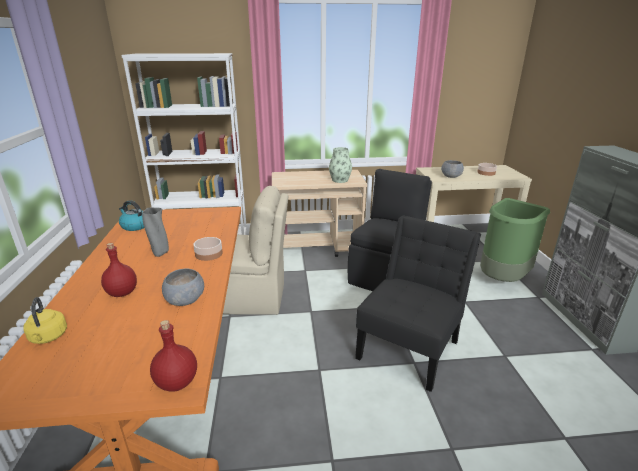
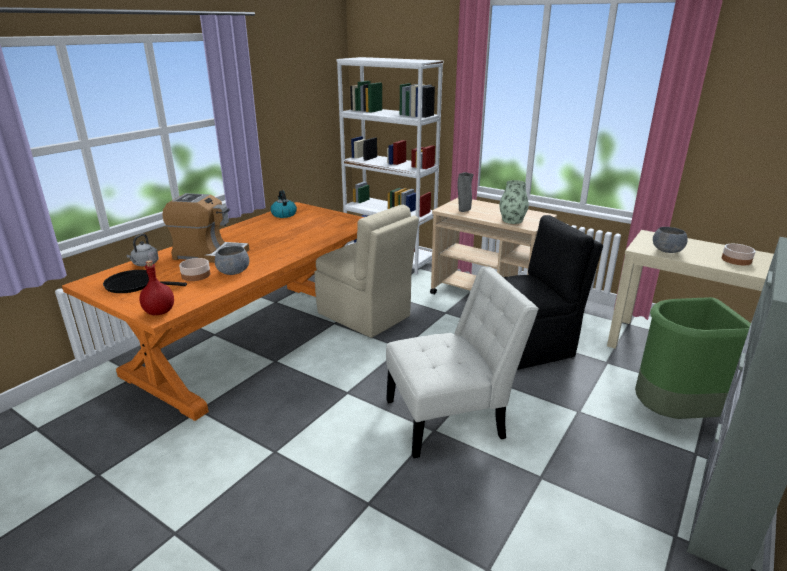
camera: 40 degrees right, 0 degrees up
(48, 337) = (145, 264): yellow kettle -> grey kettle
(80, 368) = (135, 285): none -> black frying pan
(121, 293) = (210, 254): red bottle -> coffee machine
(160, 253) = (268, 238): grey vase -> grey vase (463, 210)
(208, 254) = (295, 248): bowl -> bowl (196, 275)
(410, 346) = (451, 417): black chair -> white chair

